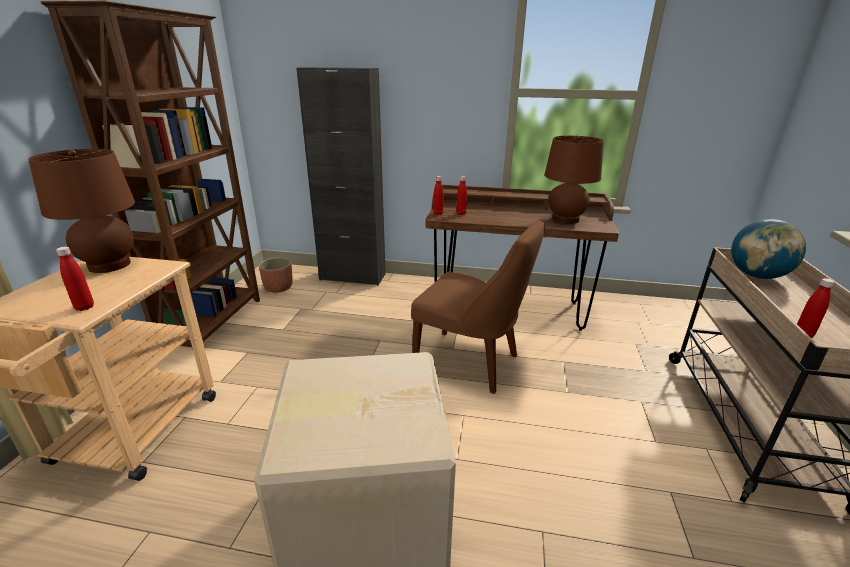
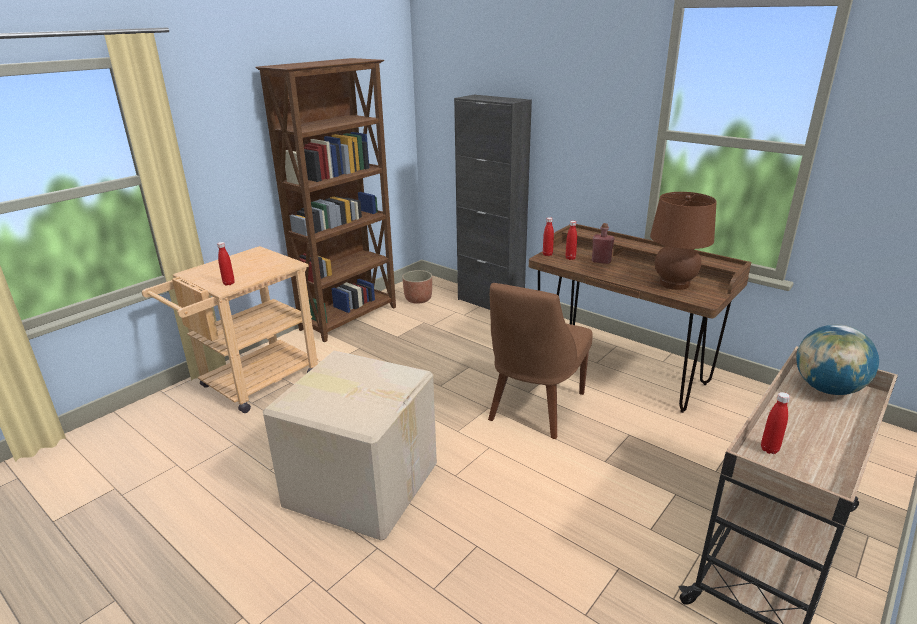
camera: 30 degrees right, 0 degrees up
(109, 265) = (260, 256): brown table lamp -> none
(471, 362) = (534, 408): brown chair -> brown chair turned 60 degrees clockwise
(488, 212) = (601, 261): none -> red bottle

